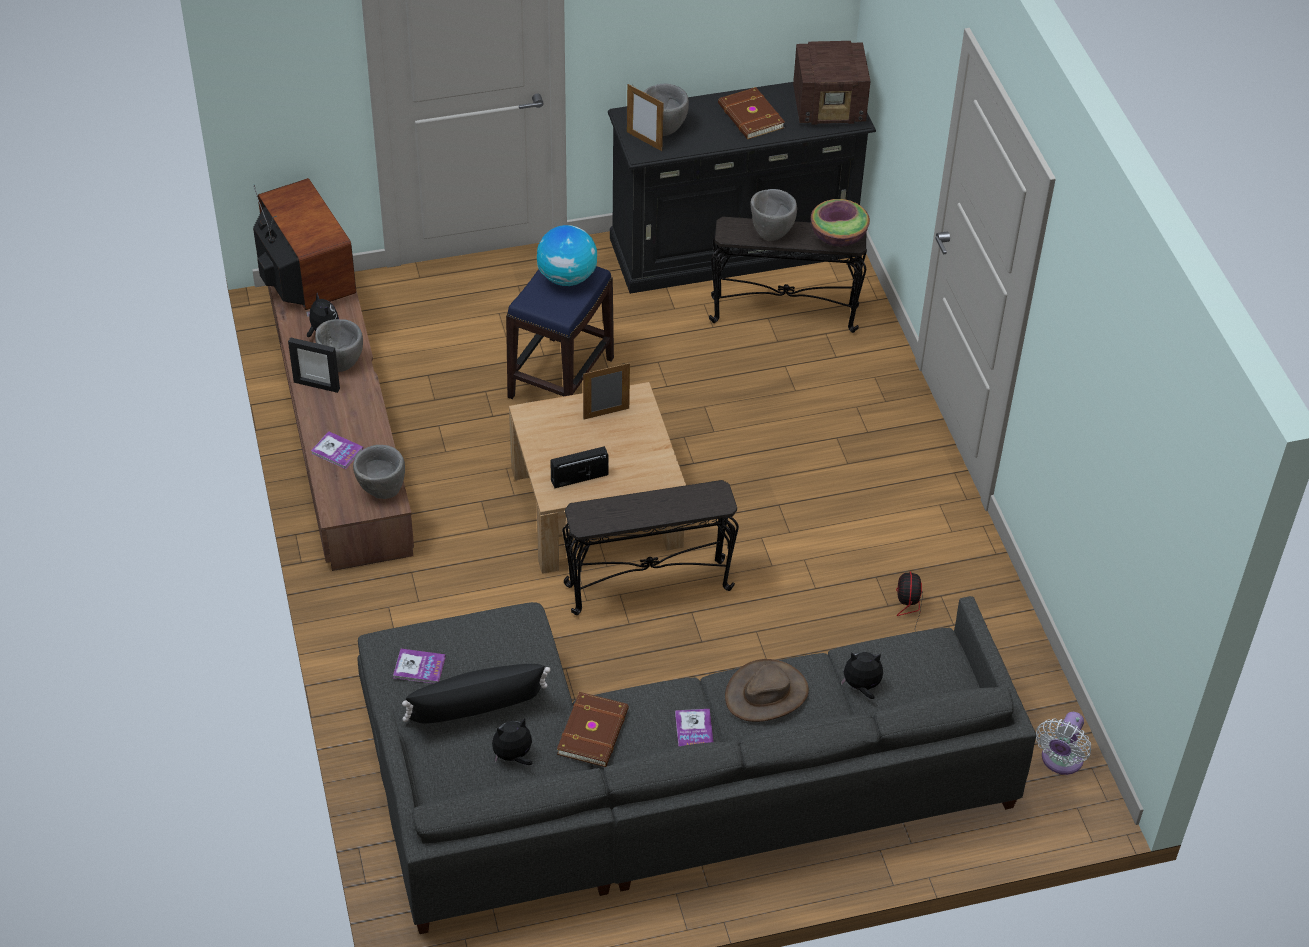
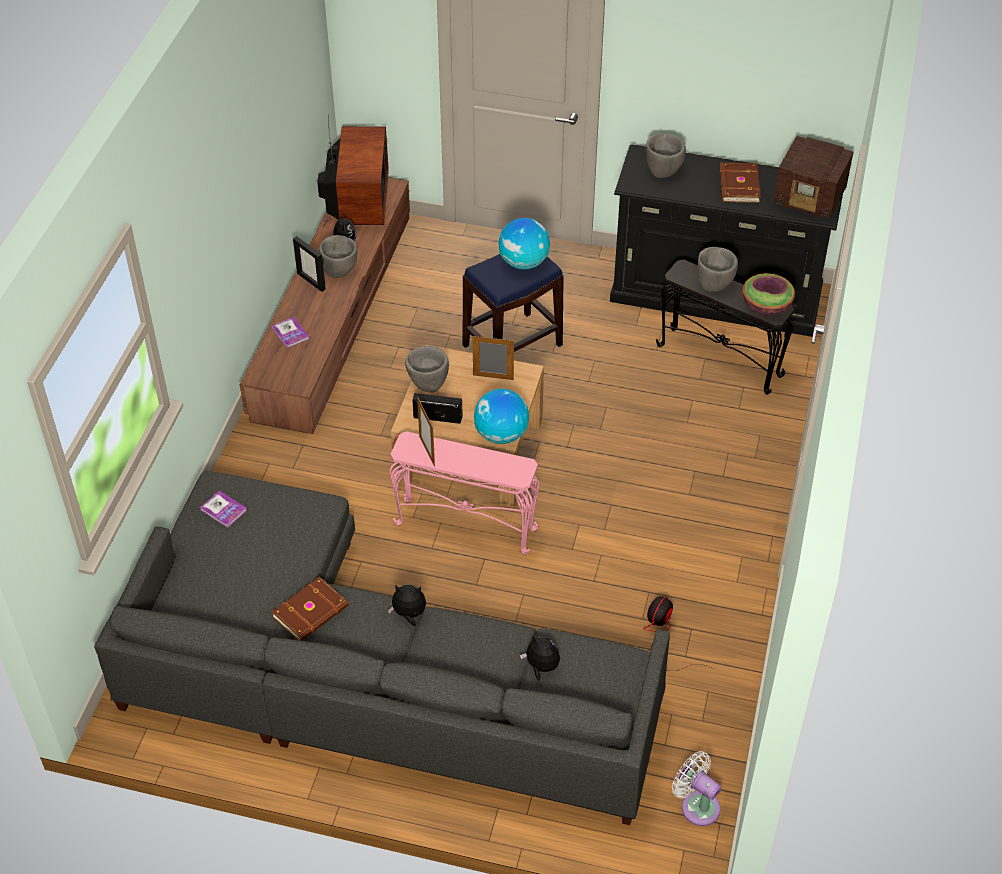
camera: 30 degrees right, 0 degrees up
(381, 490) = (300, 373): grey bowl -> grey bowl (428, 384)
(476, 709) = (240, 557): black pillow -> none
(513, 756) = (240, 604): plush toy -> plush toy (409, 614)
(644, 141) = (639, 176): picture frame -> picture frame (427, 451)
(649, 588) = (465, 527): black side table -> pink side table
(658, 470) = (501, 435): none -> globe
(694, 731) = (386, 644): book -> none
(766, 693) = (461, 640): brown hat -> none
(1060, 761) = (697, 805): white fan -> white fan turned 75 degrees clockwise

